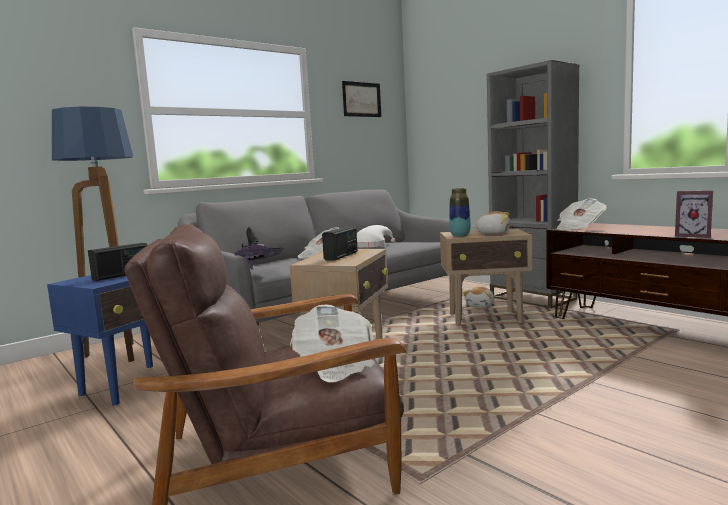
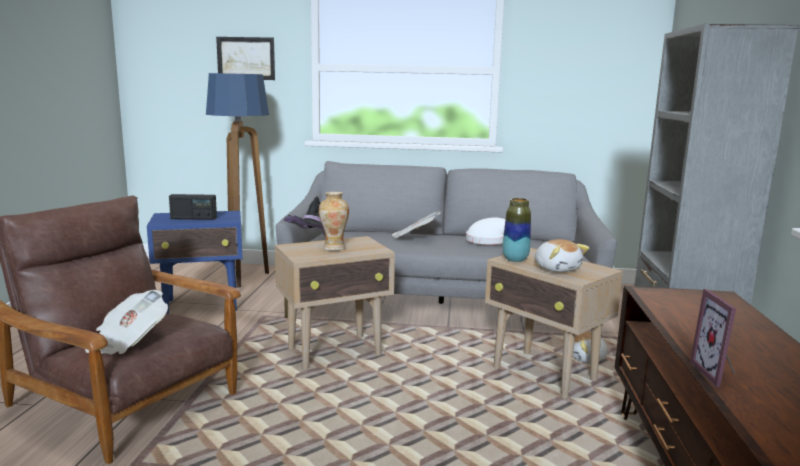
camera: 45 degrees right, 5 degrees up
(341, 256) = (334, 248): radio -> vase
(361, 99) = (585, 51): picture -> picture (246, 58)
(578, 227) = (673, 297): newspaper -> none

